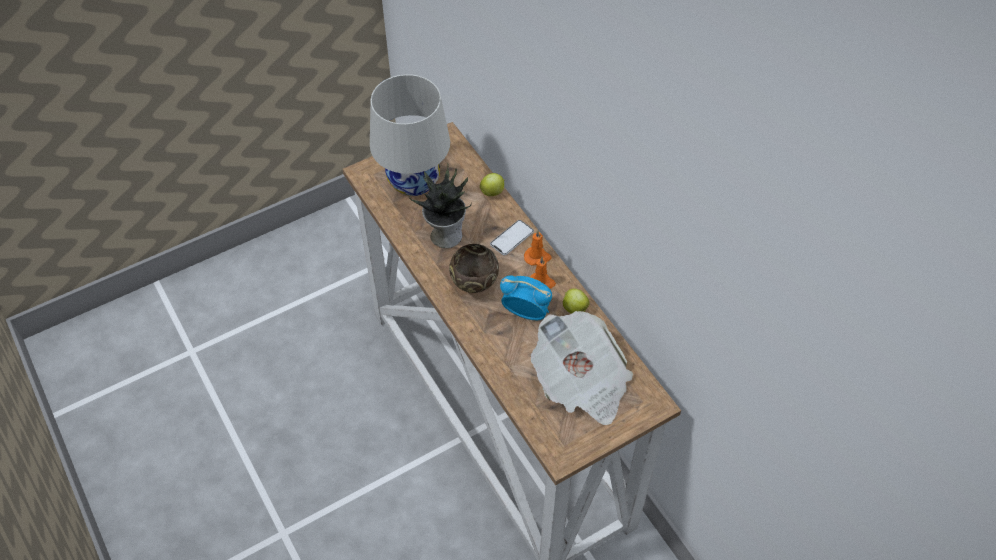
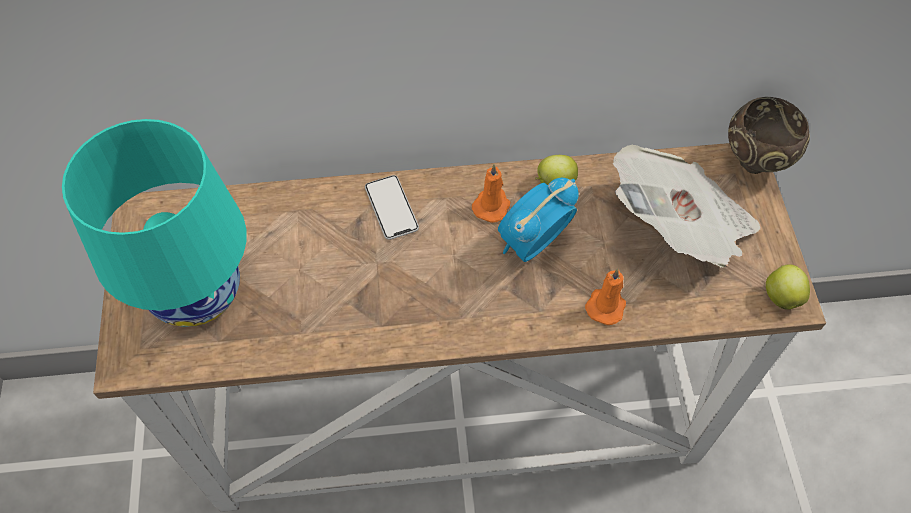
camera: 65 degrees left, 5 degrees up
(414, 181) = (197, 293): white table lamp -> turquoise table lamp
(445, 234) = (332, 291): potted plant -> none
(474, 286) = (453, 291): brown bowl -> brown bowl (756, 163)
(492, 192) = (290, 197): apple -> apple (781, 296)
(537, 257) = (444, 191): orange candle -> orange candle (606, 305)

